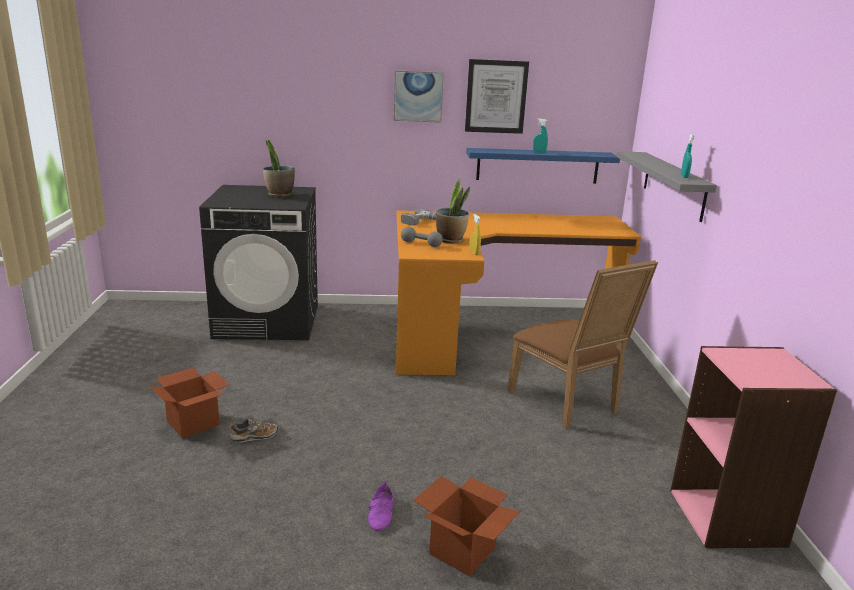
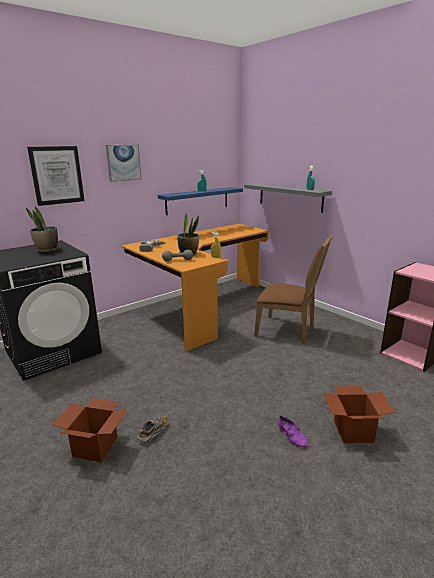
camera: 35 degrees left, 0 degrees up
(496, 96) = (170, 159): picture -> picture (57, 175)

